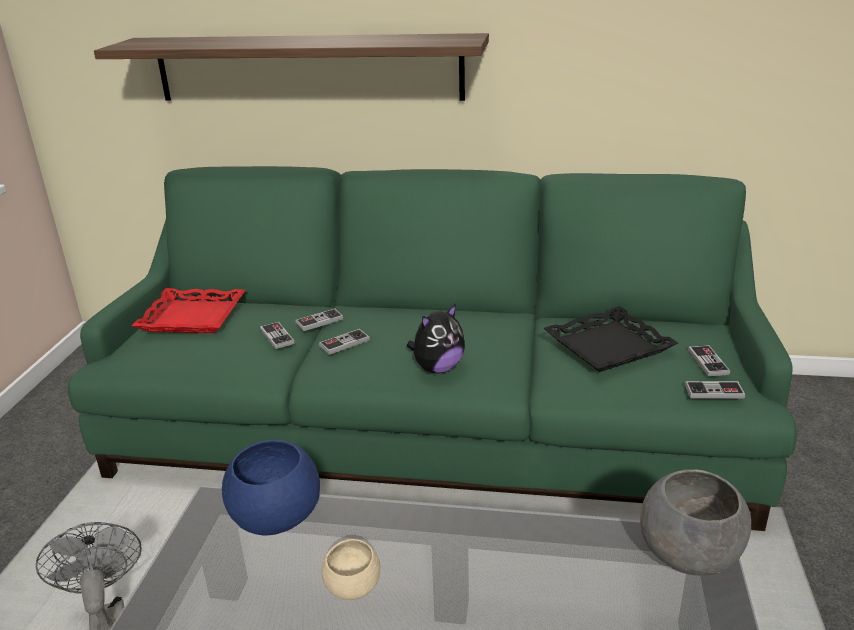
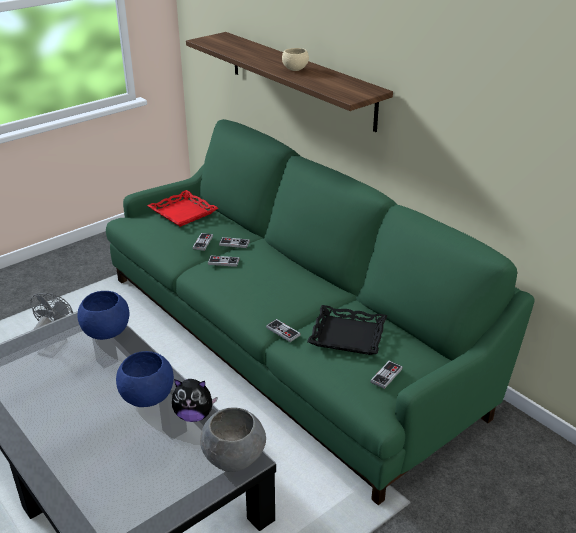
camera: 40 degrees right, 5 degrees up
(353, 587) = (94, 378): beige bowl -> beige bowl (295, 69)
(437, 368) = (245, 299): plush toy -> plush toy (194, 415)
(472, 561) = (148, 398): none -> blue bowl
(714, 392) = (359, 392): game controller -> game controller (283, 331)

